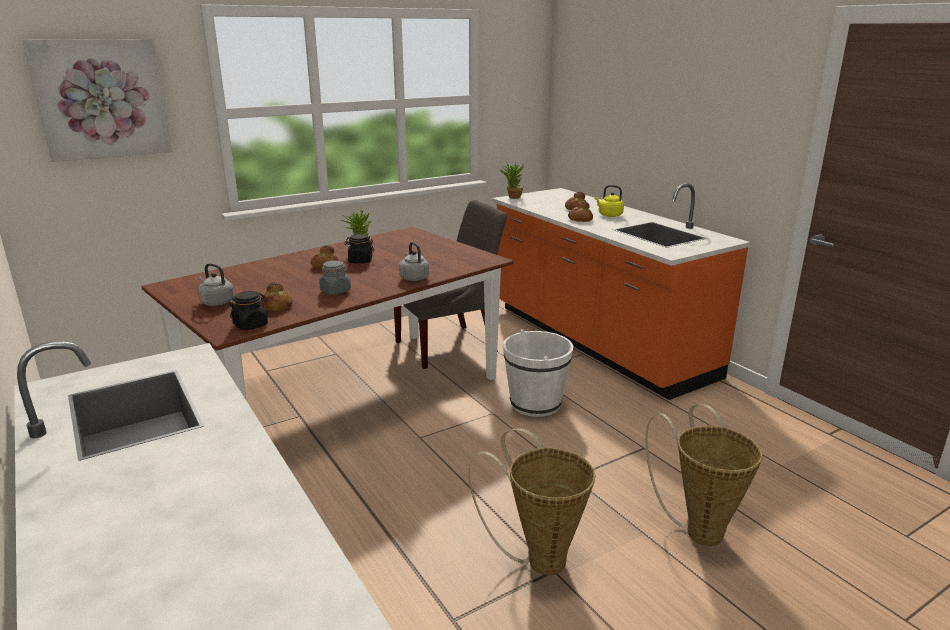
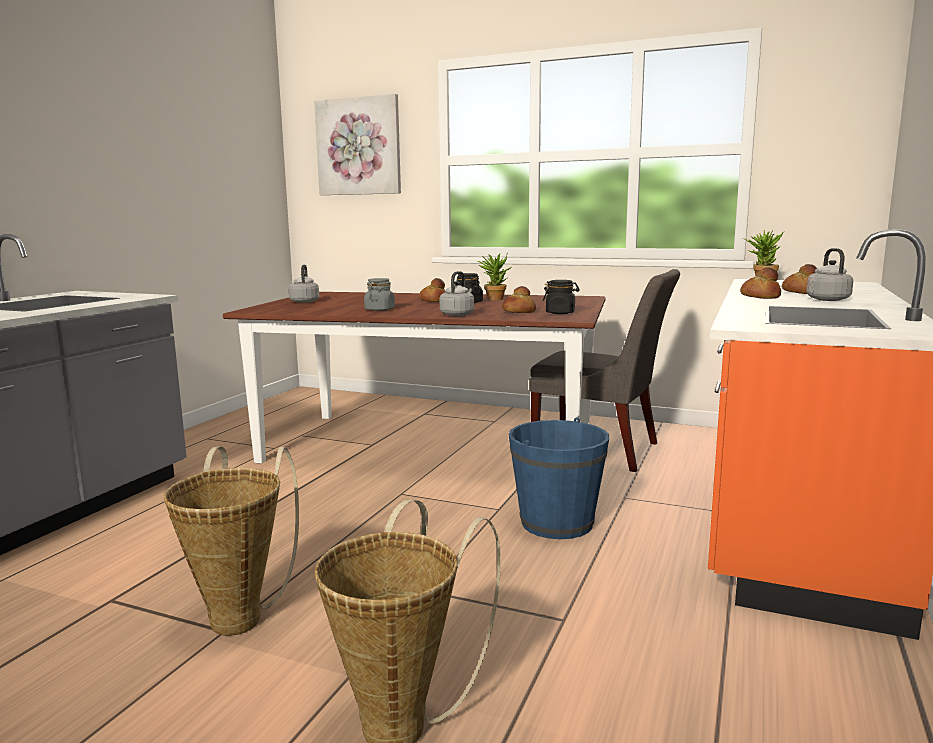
camera: 55 degrees right, 10 degrees down
(251, 325) = (270, 311): black jar -> black jar (560, 313)
(276, 307) = (317, 308): bread -> bread (518, 312)
(535, 403) = (557, 523): white bucket -> blue bucket
(609, 215) = (826, 299): yellow kettle -> grey kettle

